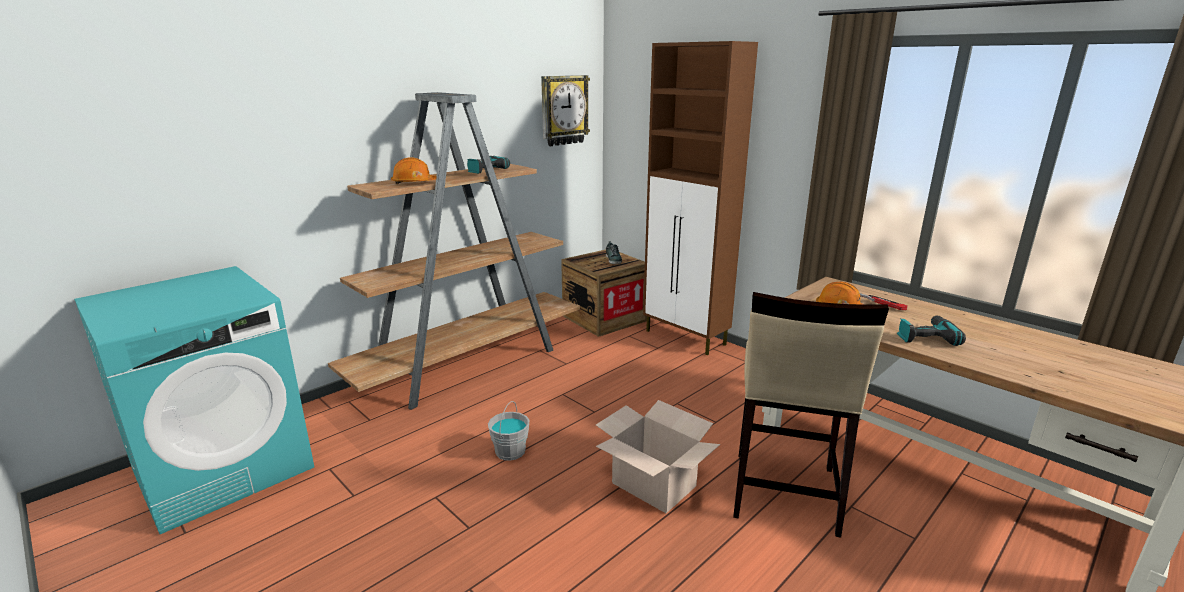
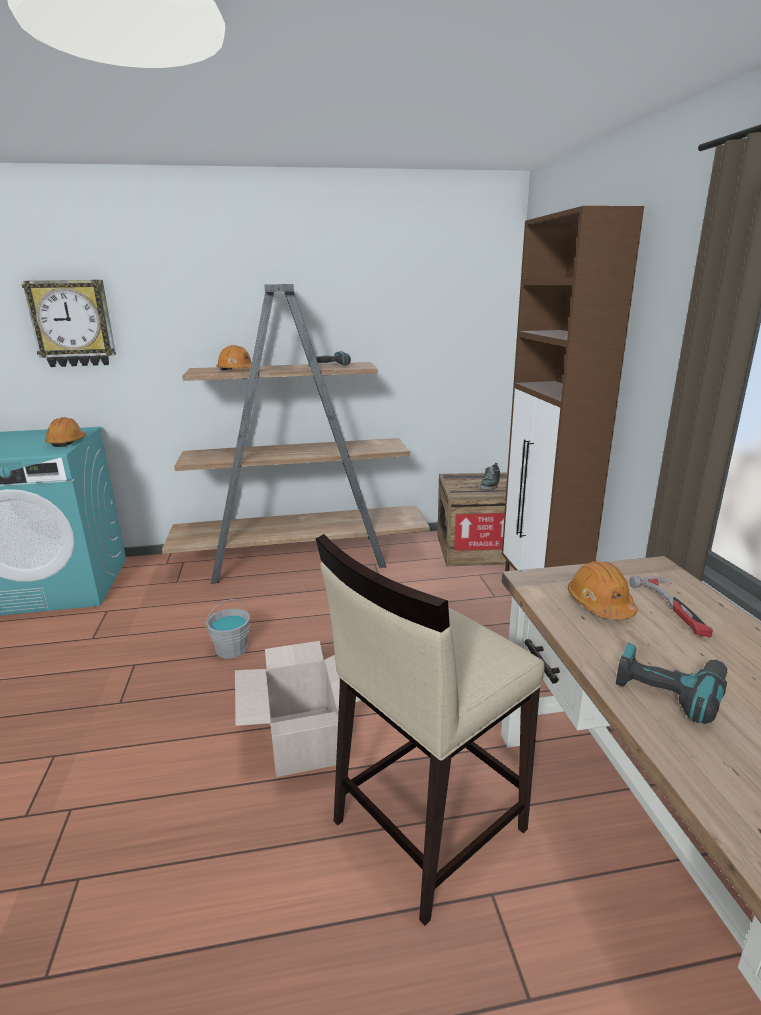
camera: 35 degrees right, 0 degrees up
(243, 288) = (67, 442): none -> orange hard hat
(564, 110) = (459, 308): wall clock -> wall clock (73, 324)

